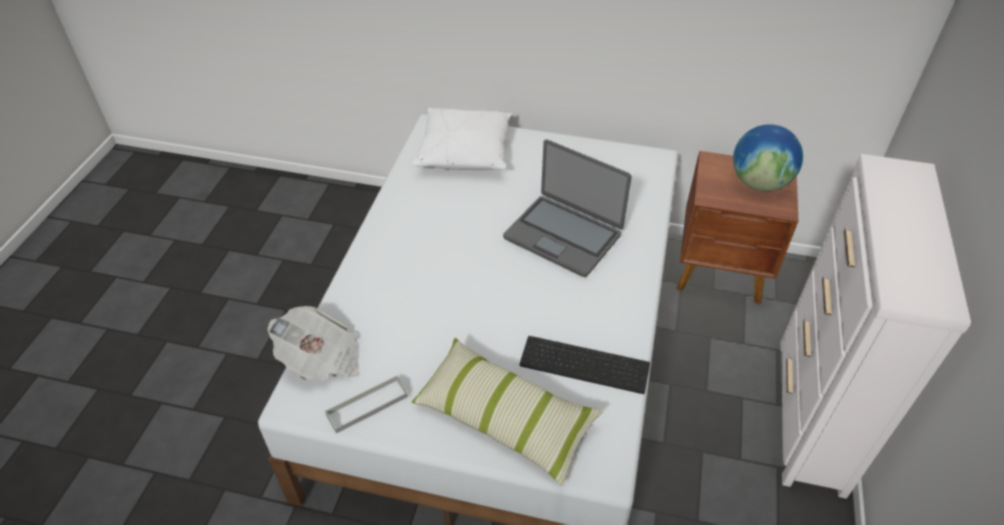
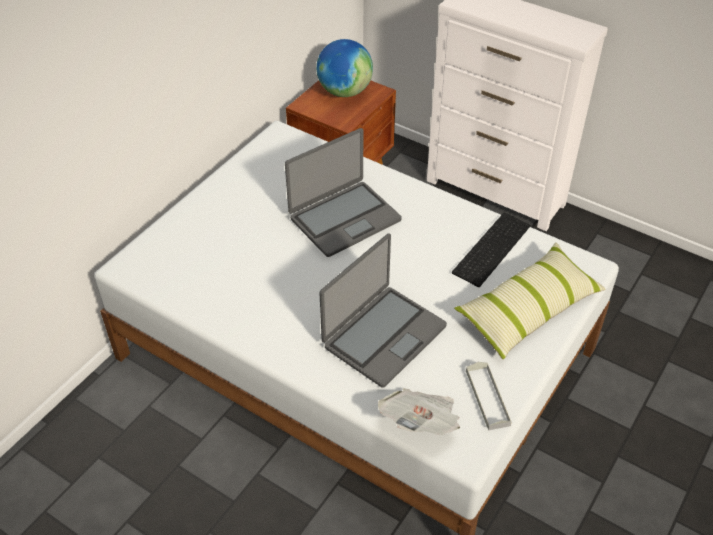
camera: 70 degrees left, 0 degrees up
(420, 304) = (383, 336): none -> laptop
(464, 152) = (186, 253): white pillow -> none

